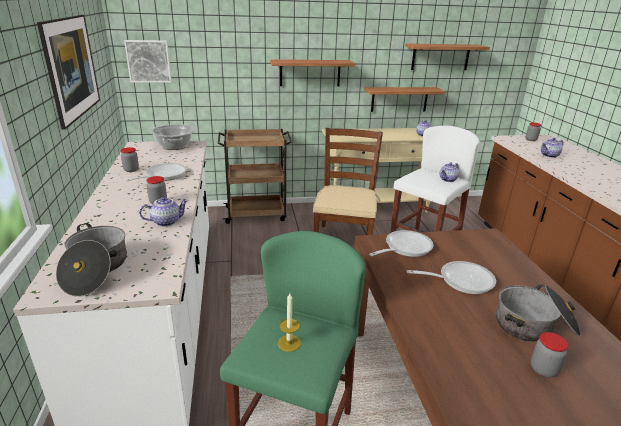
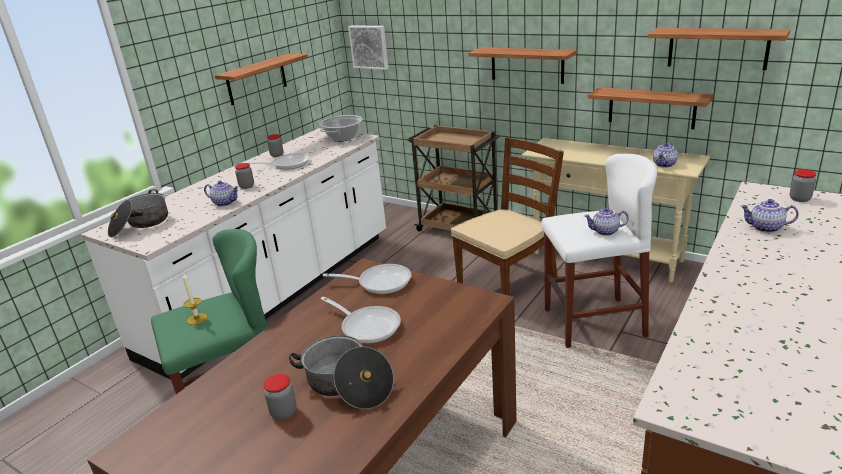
camera: 45 degrees right, 0 degrees up
(76, 91) = (256, 79): picture -> shelf

